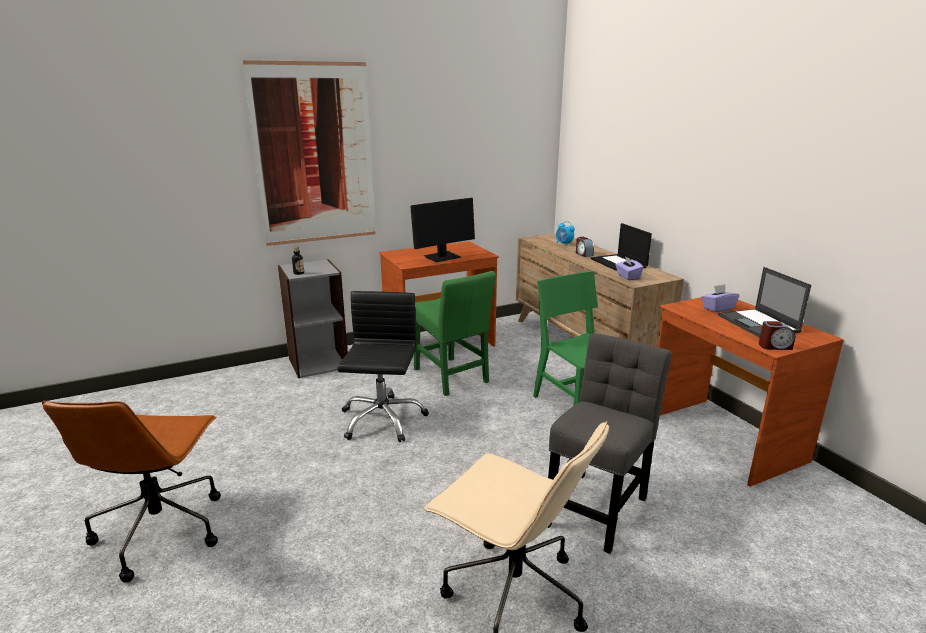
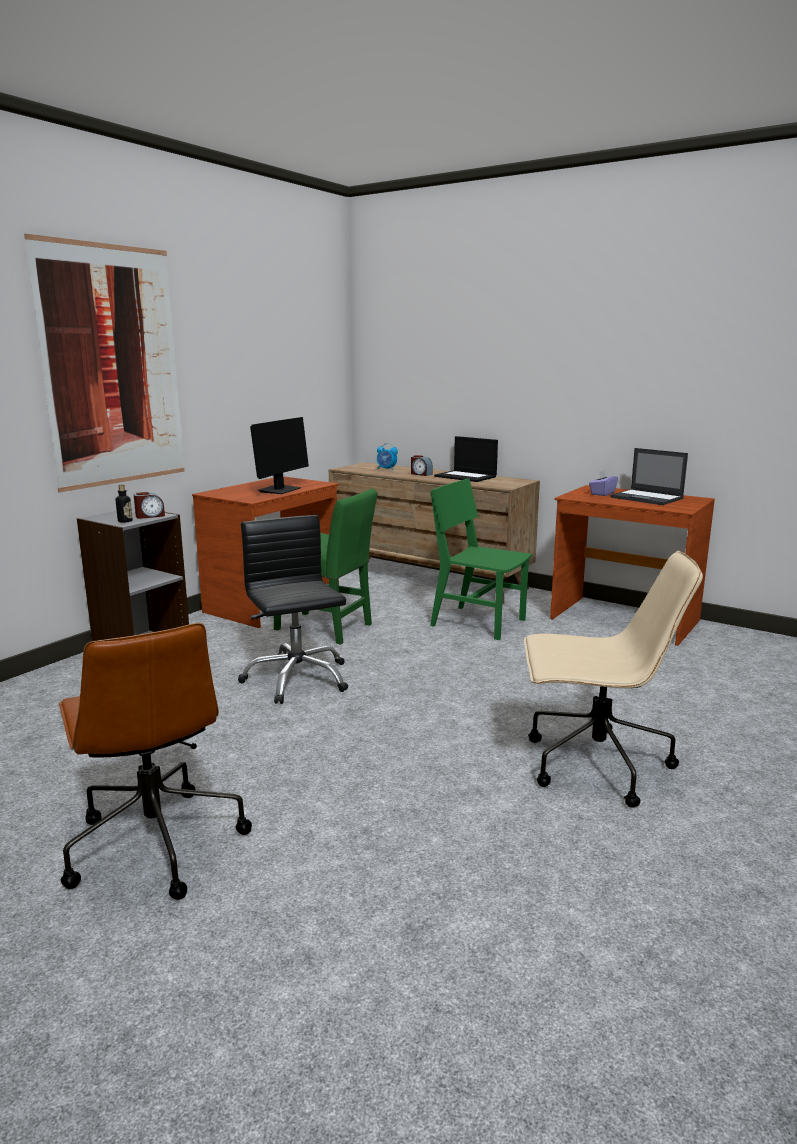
camera: 30 degrees left, 5 degrees down
(597, 507) = (586, 689): grey chair -> none
(627, 277) = (492, 484): purple tissue box -> none
(774, 346) = (681, 508): alarm clock -> alarm clock (150, 516)

